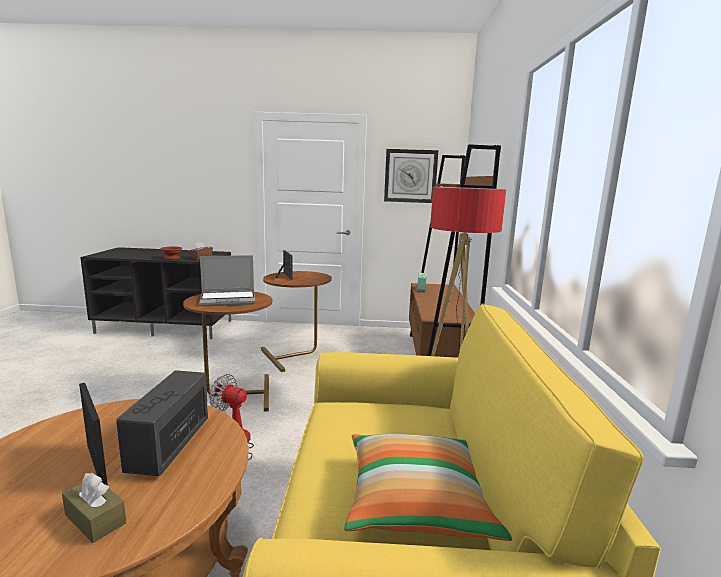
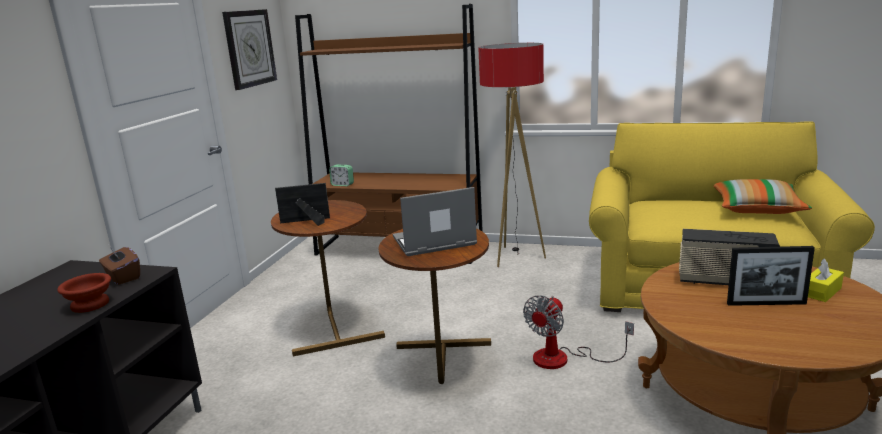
camera: 75 degrees left, 5 degrees up
(95, 519) = (821, 292): brown tissue box -> yellow tissue box
(96, 465) = (766, 304): picture frame -> picture frame turned 150 degrees counterclockwise
(229, 300) = (433, 242): laptop -> laptop turned 105 degrees counterclockwise

